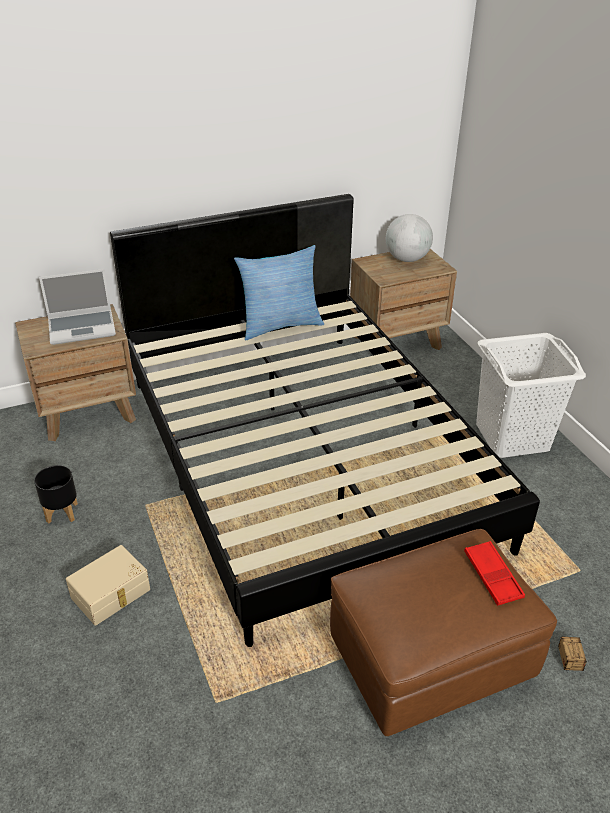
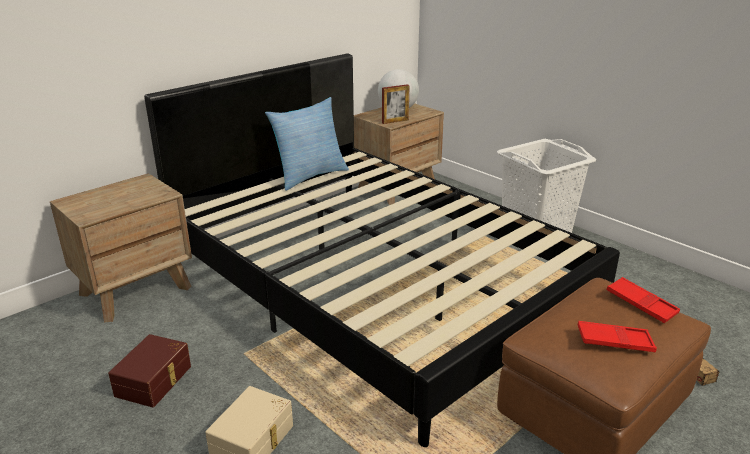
camera: 20 degrees left, 10 degrees down
(62, 512) = (155, 381): black planter -> brown storage box
(83, 327) = (129, 194): laptop -> none
(392, 276) = (395, 121): none -> picture frame
(429, 611) = (614, 341): none -> red tray

